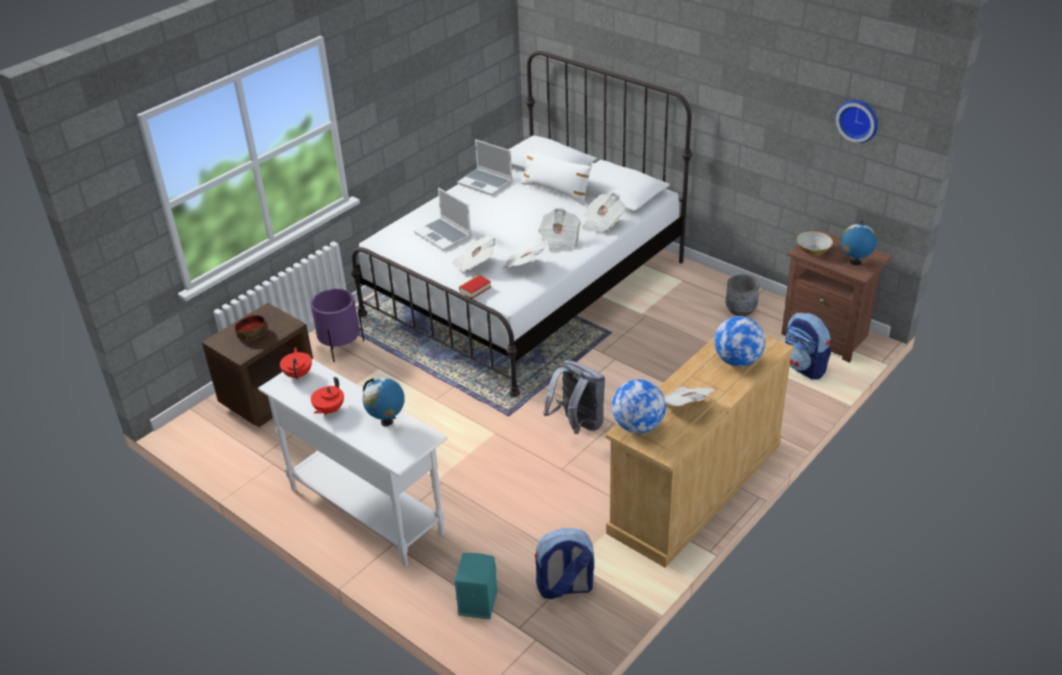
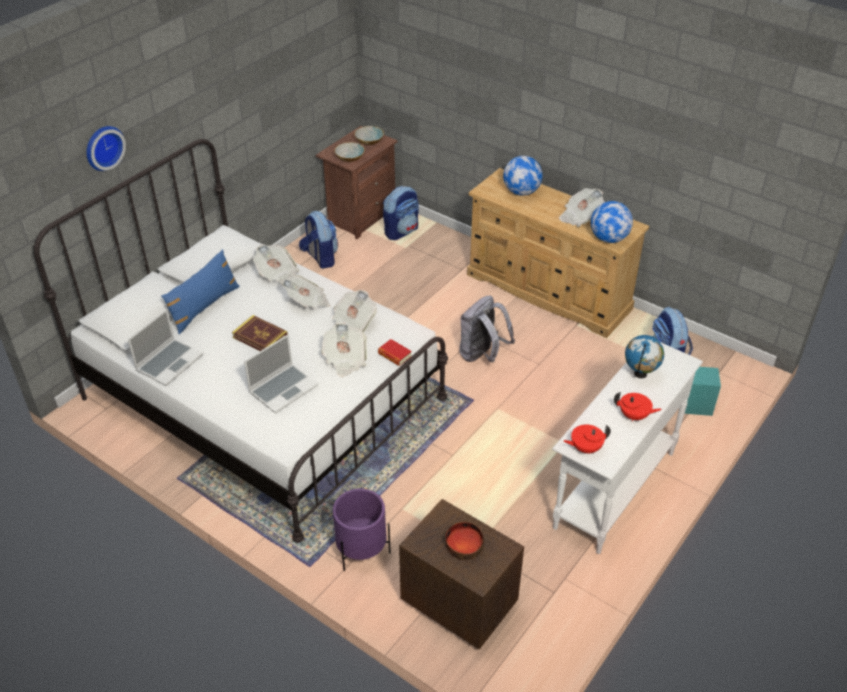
camera: 95 degrees left, 5 degrees up
(512, 220) = (260, 337): none -> book
(556, 191) = (204, 307): white pillow -> blue pillow
(740, 310) = (320, 258): grey planter -> backpack
(854, 262) = (369, 142): globe -> bowl
(858, 119) = (318, 45): wall clock -> wall clock (103, 147)

